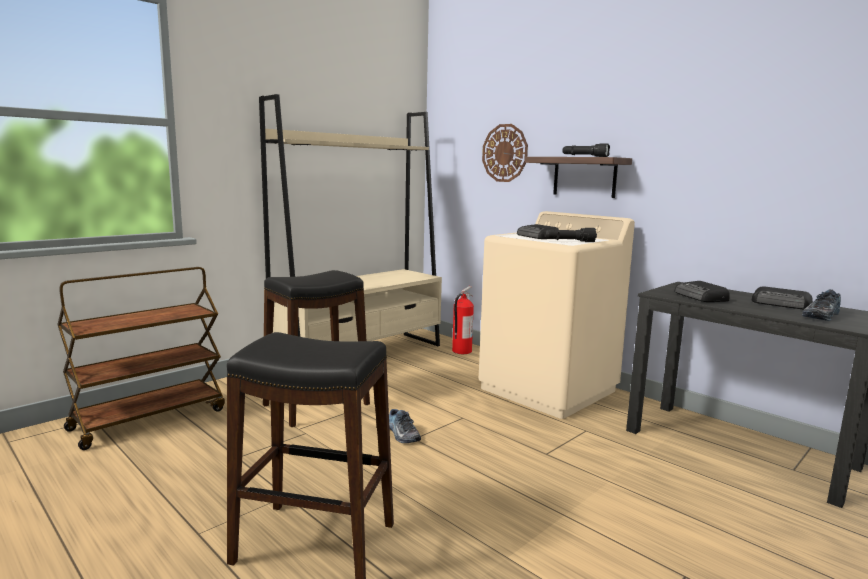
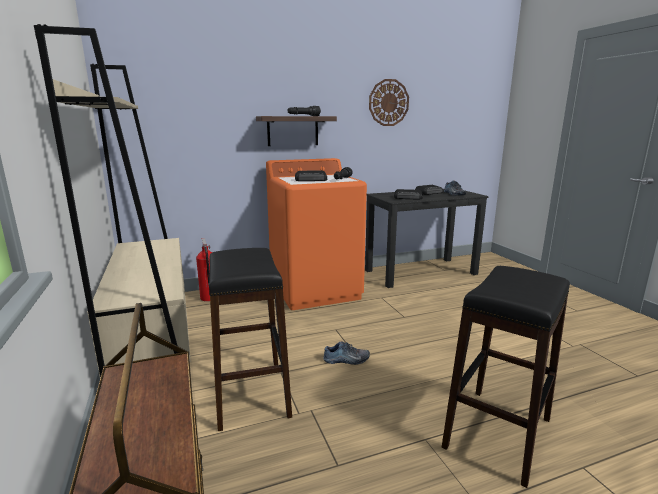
camera: 65 degrees left, 5 degrees up
(505, 153) = (212, 112): wall clock -> wall clock (388, 102)
(548, 390) = (316, 290): beige washing machine -> orange washing machine

